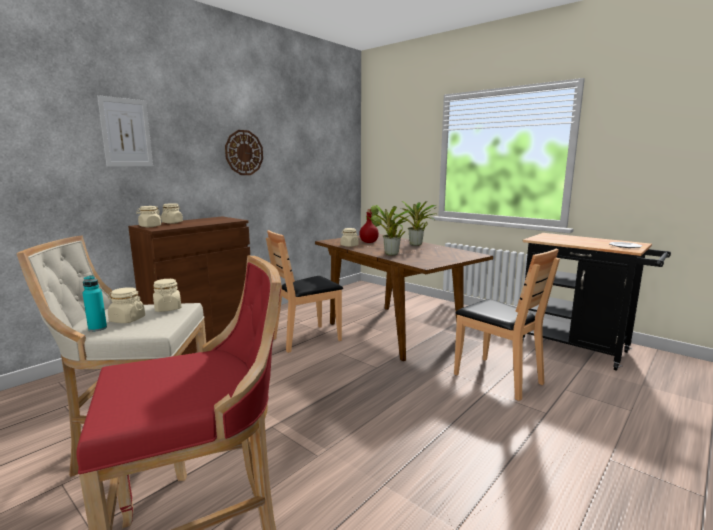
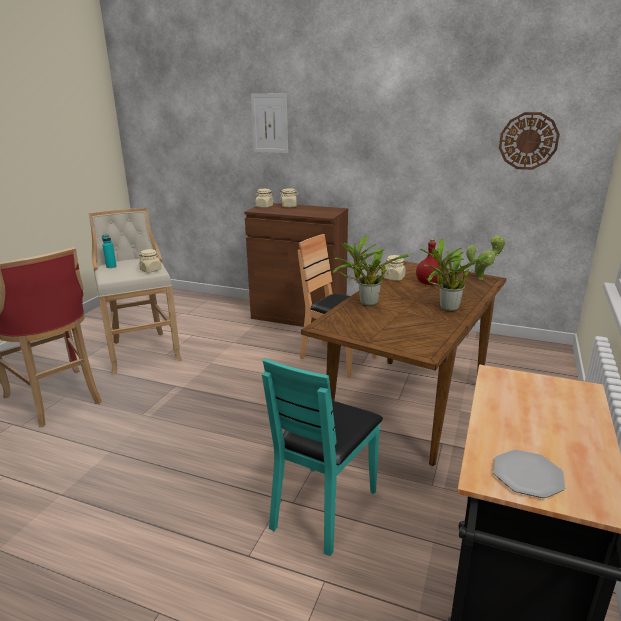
camera: 70 degrees right, 10 degrees up
(127, 319) = (127, 268): beige jar -> none
(244, 152) = (383, 141): wall clock -> wall clock (528, 141)
(497, 378) = (323, 507): brown chair -> turquoise chair

